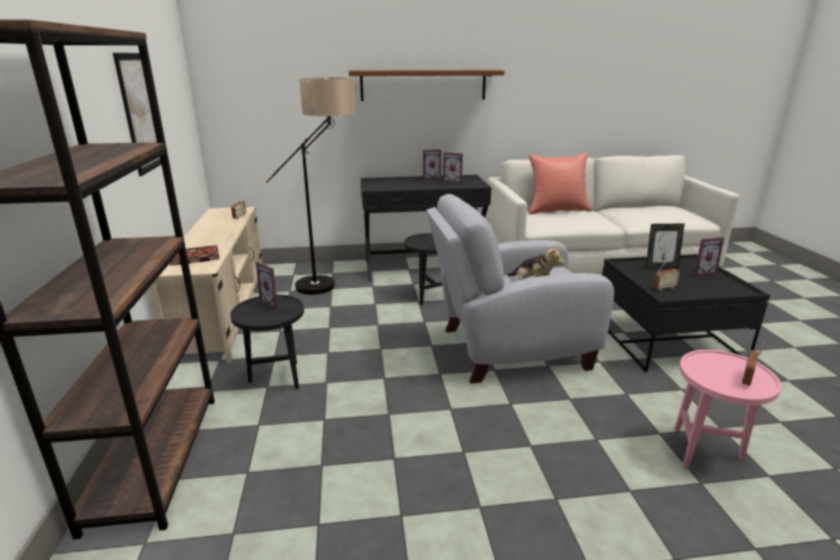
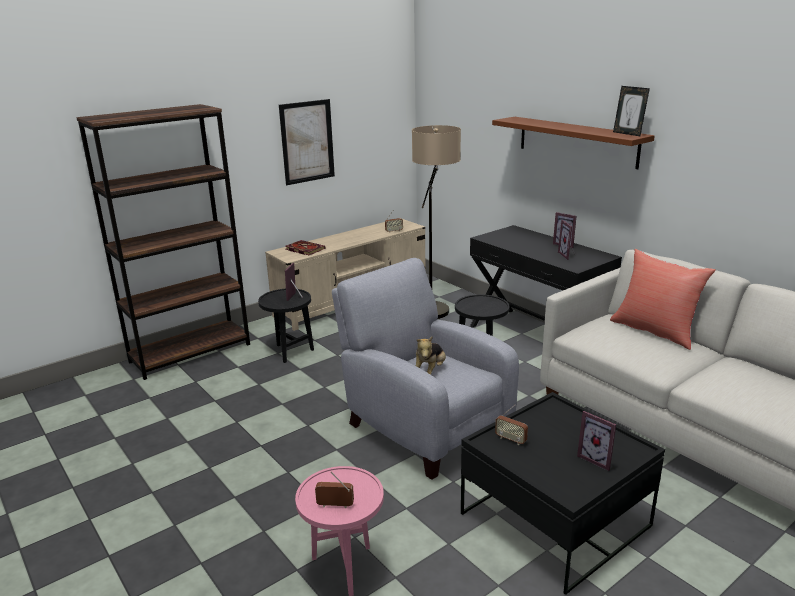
camera: 60 degrees right, 0 degrees up
(660, 267) = (579, 430): picture frame -> picture frame (628, 134)

